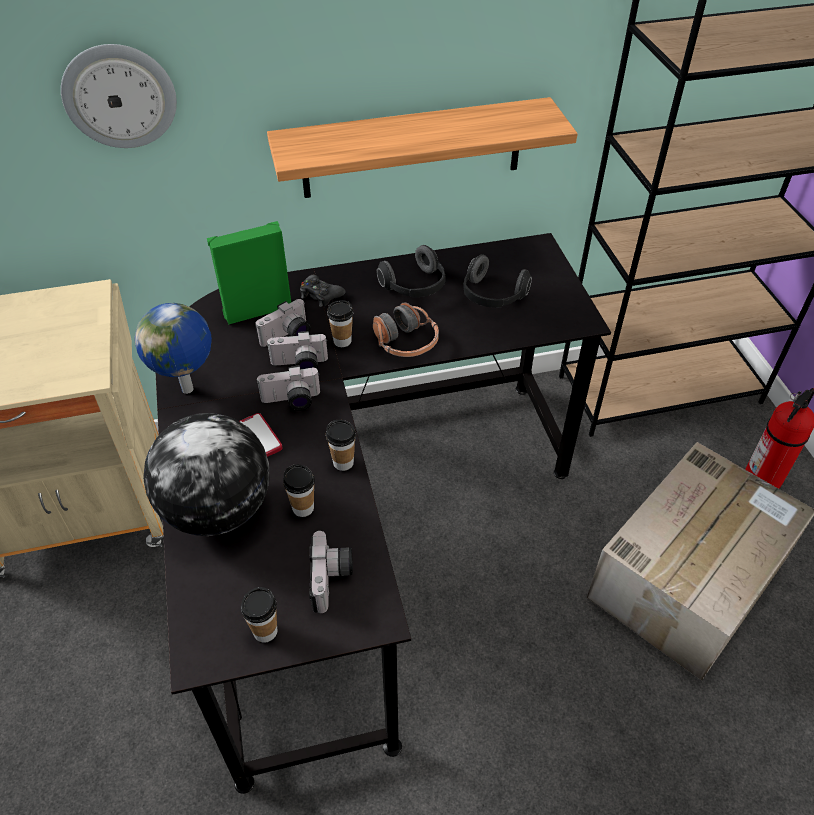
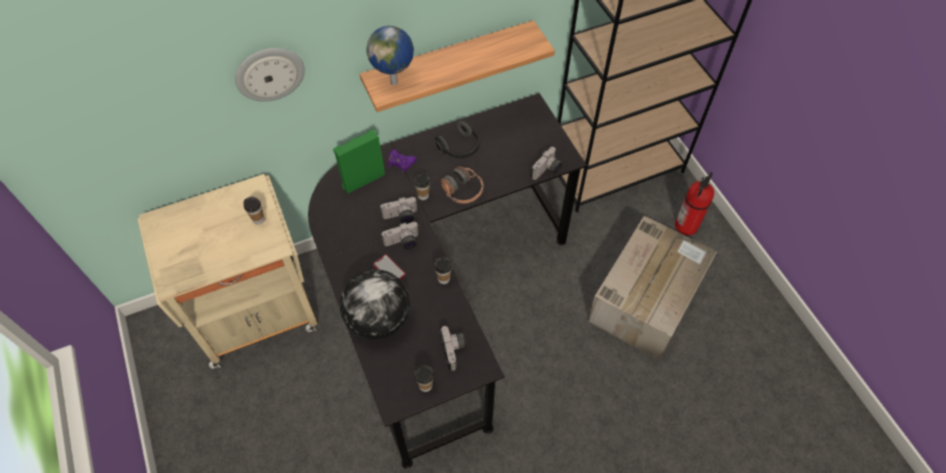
camera: 10 degrees left, 10 degrees up
(189, 389) = (337, 244): globe -> globe (395, 82)
(288, 337) = (388, 197): camera -> camera (547, 171)
(303, 508) = (427, 311): cup -> cup (258, 219)
(320, 295) = (401, 163): black game controller -> purple game controller
(492, 296) = (510, 149): headphones -> none

